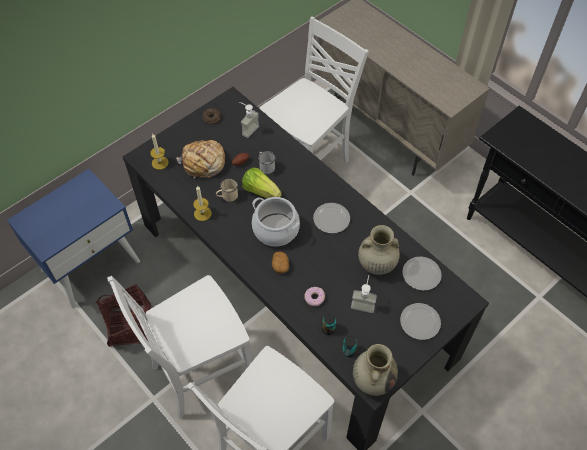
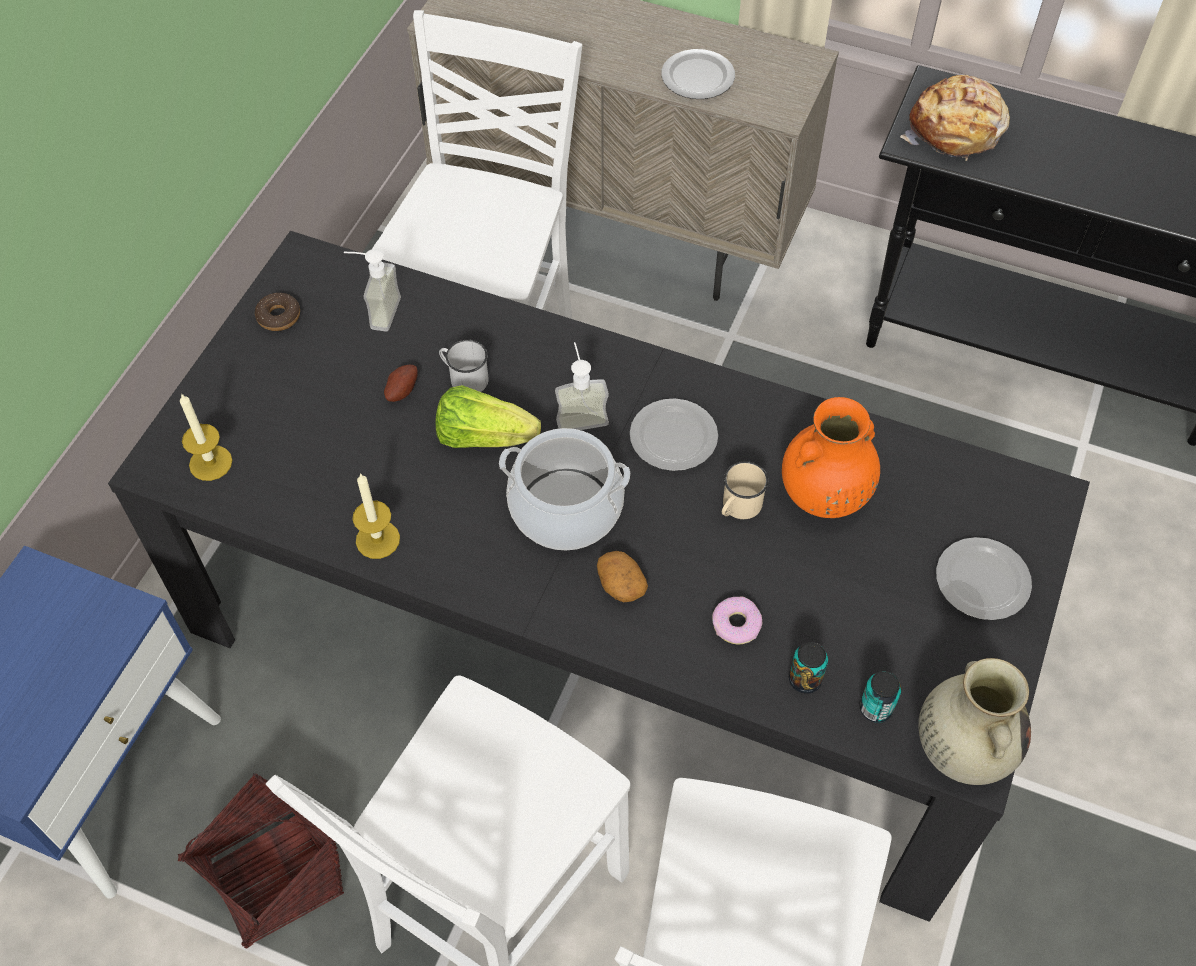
camera: 25 degrees left, 0 degrees up
(203, 163) = (317, 425): bread -> bread (955, 131)
(227, 196) = (414, 478): beige mug -> beige mug (738, 507)
(363, 303) = (845, 590): soap dispenser -> soap dispenser (580, 413)
(376, 264) = (823, 496): beige vase -> orange vase
(421, 275) = (927, 480): plate -> plate (698, 78)

